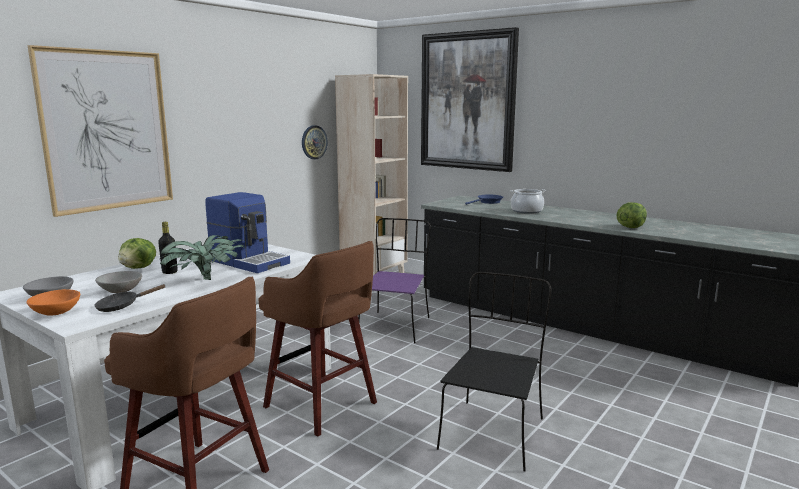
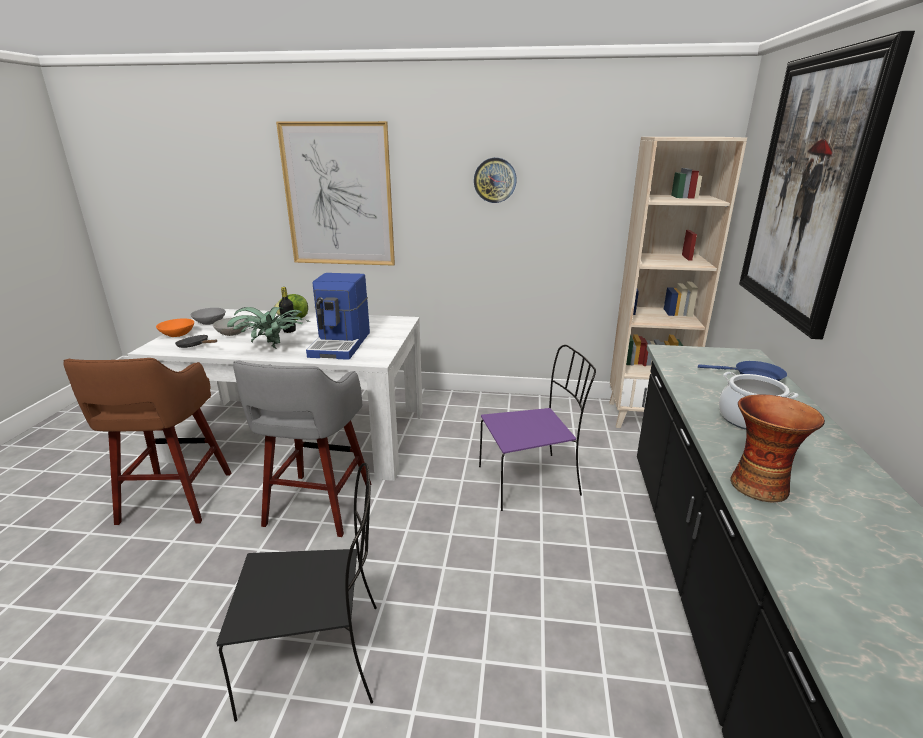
camera: 60 degrees right, 10 degrees up
(313, 142) = (591, 226): wall clock -> wall clock (495, 180)
(322, 406) = (317, 506): brown stool -> grey stool
(577, 221) = (758, 484): none -> vase
(630, 227) = (816, 565): lettuce -> none

